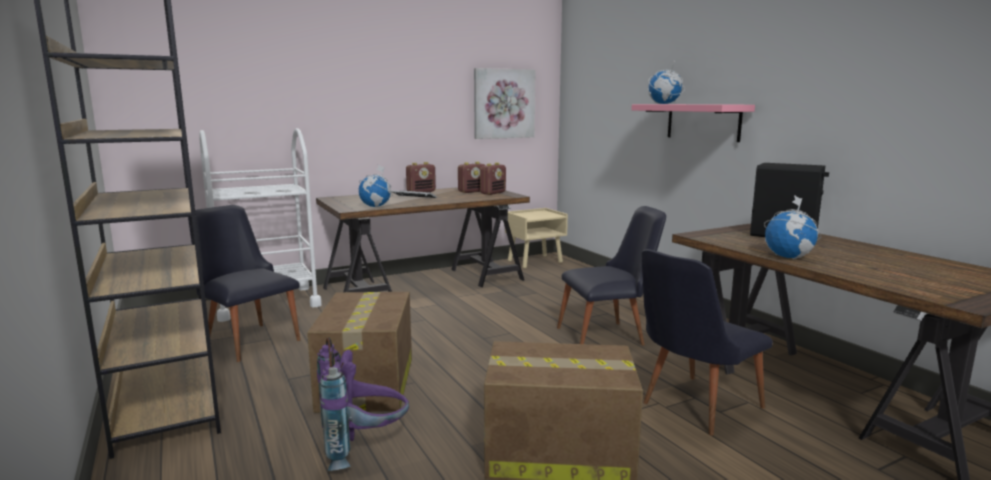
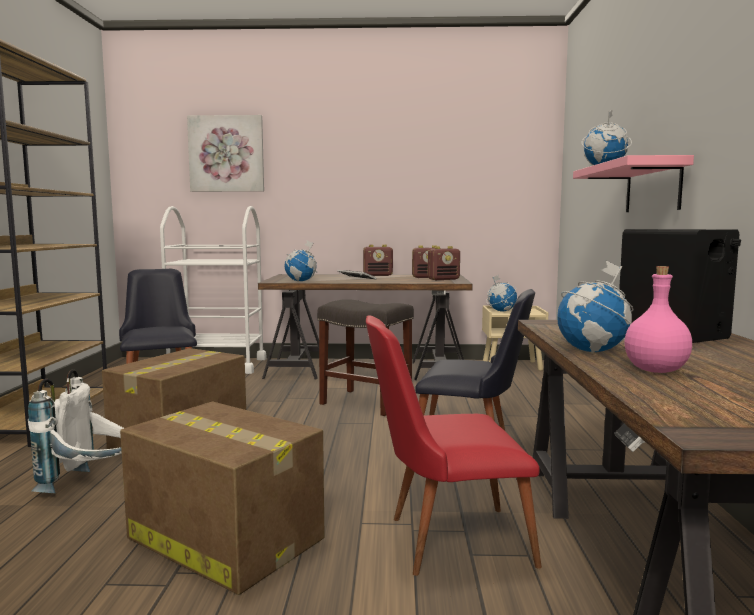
camera: 30 degrees right, 5 degrees down
(364, 449) = (90, 485): purple backpack -> white backpack
(474, 315) = (364, 402): none -> grey stool
(503, 103) = (485, 185): picture -> picture (226, 154)
(527, 216) = (501, 311): none -> globe
(693, 407) = (444, 540): black chair -> red chair
(852, 267) = (654, 370): none -> pink bottle

